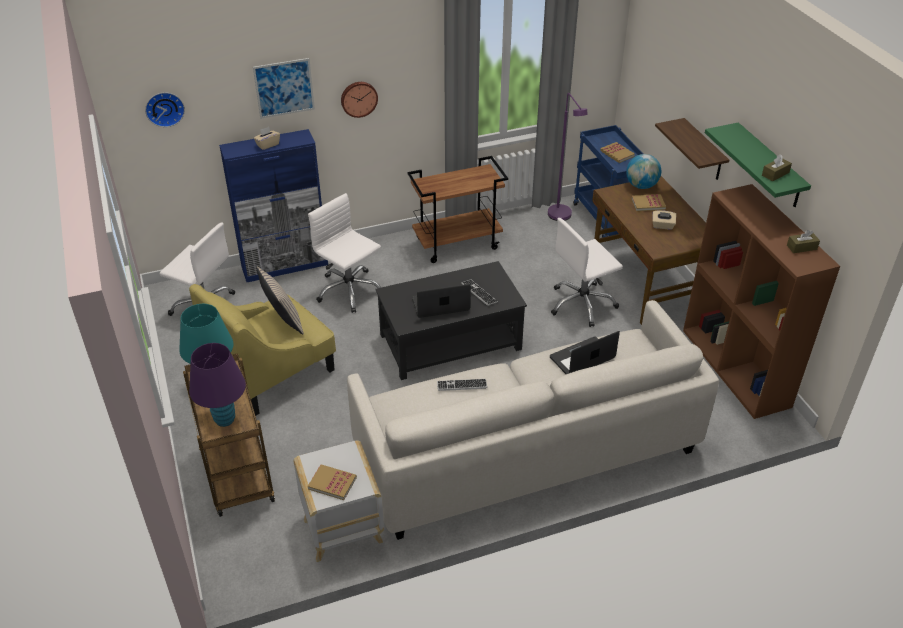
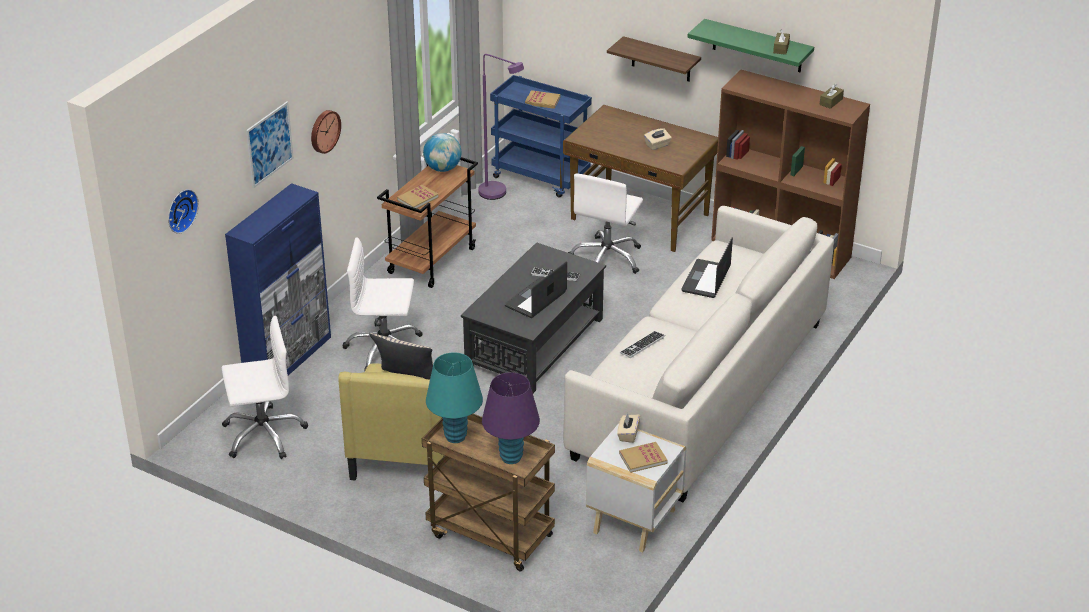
camera: 40 degrees left, 5 degrees down
(267, 145) = (275, 213): beige tissue box -> beige tissue box (628, 434)
(641, 186) = (599, 120): globe -> globe (443, 169)
(648, 204) = (623, 133): book -> book (417, 199)

